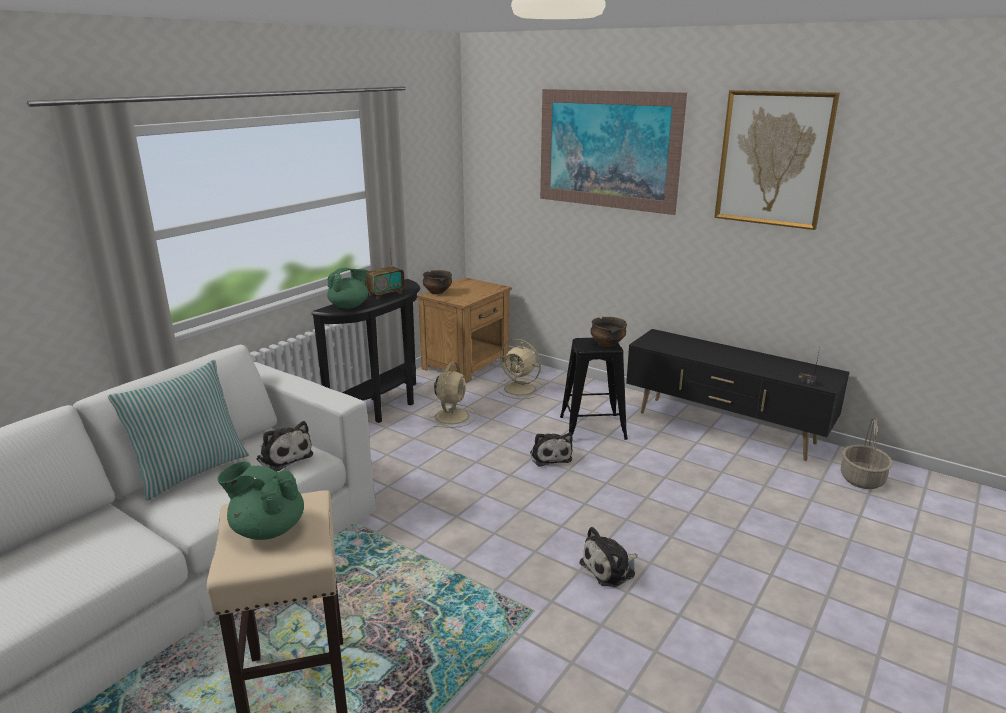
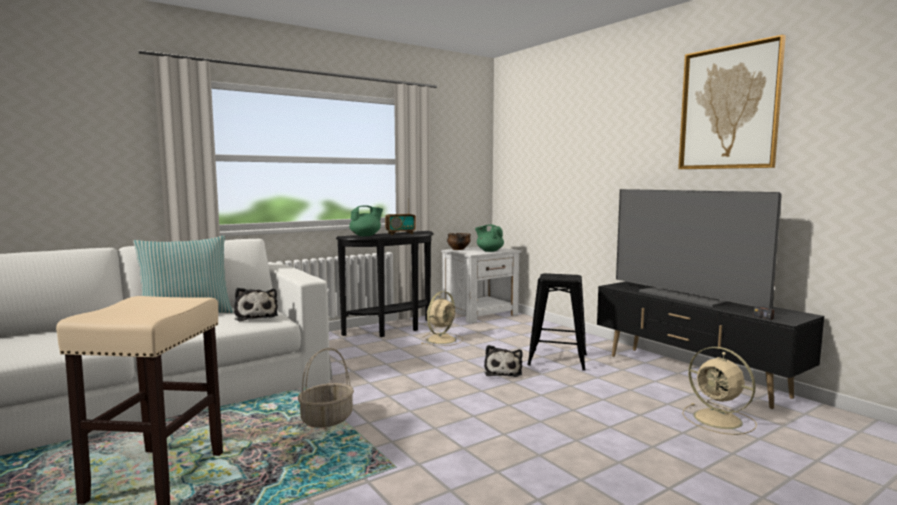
camera: 20 degrees right, 15 degrees down
(267, 529) = (141, 306): green teapot -> green teapot (489, 251)
(467, 364) = (481, 314): brown nightstand -> white nightstand
(521, 389) = (513, 331): beige fan -> beige fan (719, 420)
(607, 150) = (592, 125): picture -> none
(607, 344) = (568, 277): bowl -> none
(610, 568) = (495, 452): plush toy -> none
(723, 355) = (686, 296): none -> television
(862, 479) = (837, 432): basket -> basket (326, 420)

